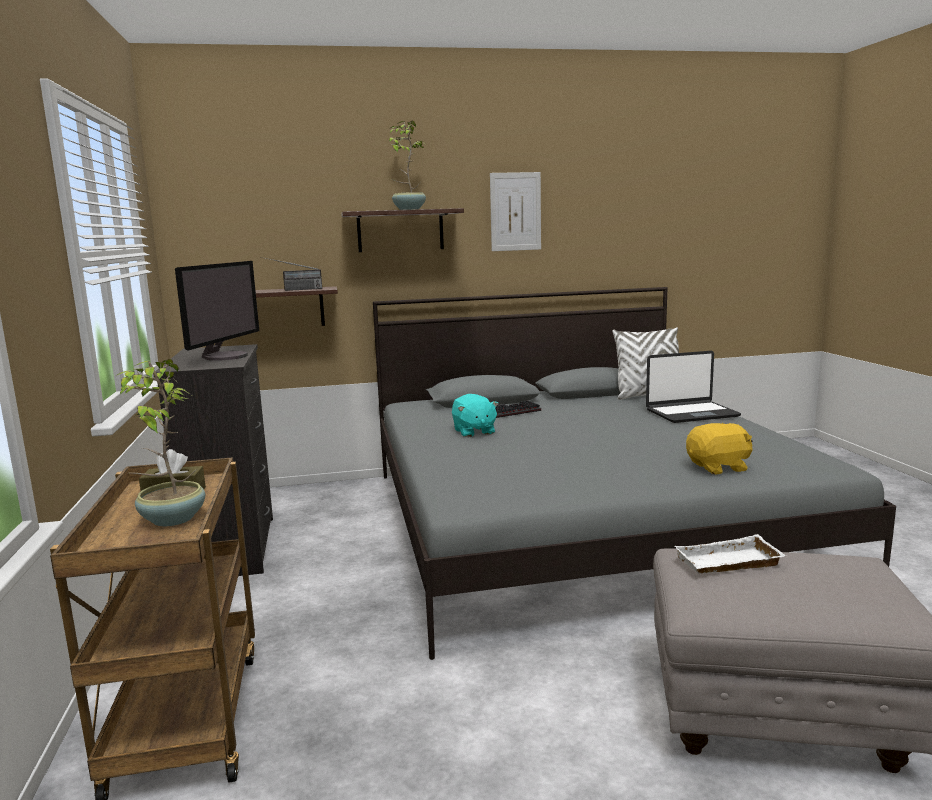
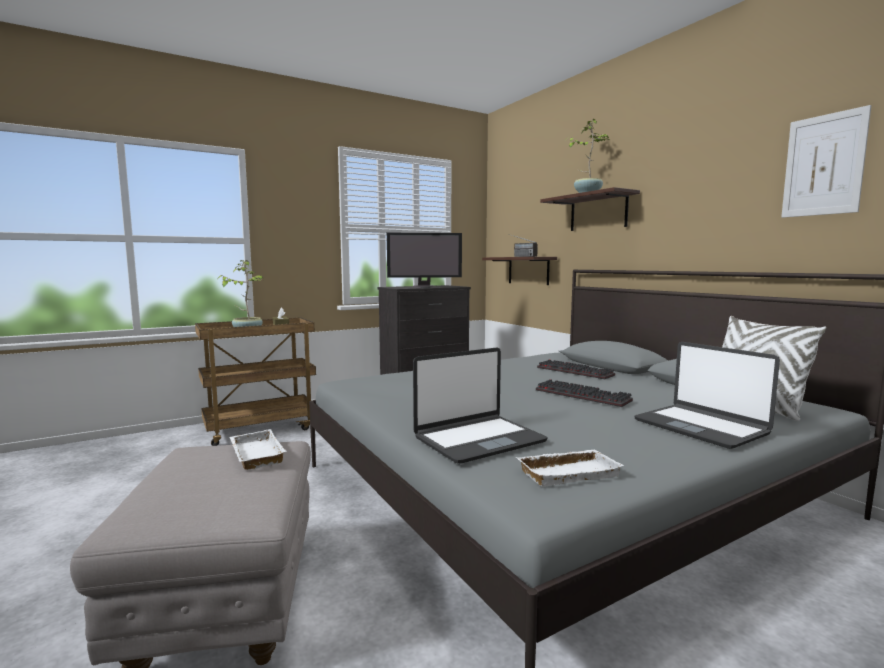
camera: 70 degrees right, 5 degrees down
(473, 432) = (512, 370): turquoise plush toy -> none
(515, 211) = (693, 186): picture -> picture (823, 165)
(597, 423) = (584, 395): none -> keyboard
(719, 467) = (478, 439): yellow plush toy -> laptop
(786, 454) = (568, 472): none -> white tray

